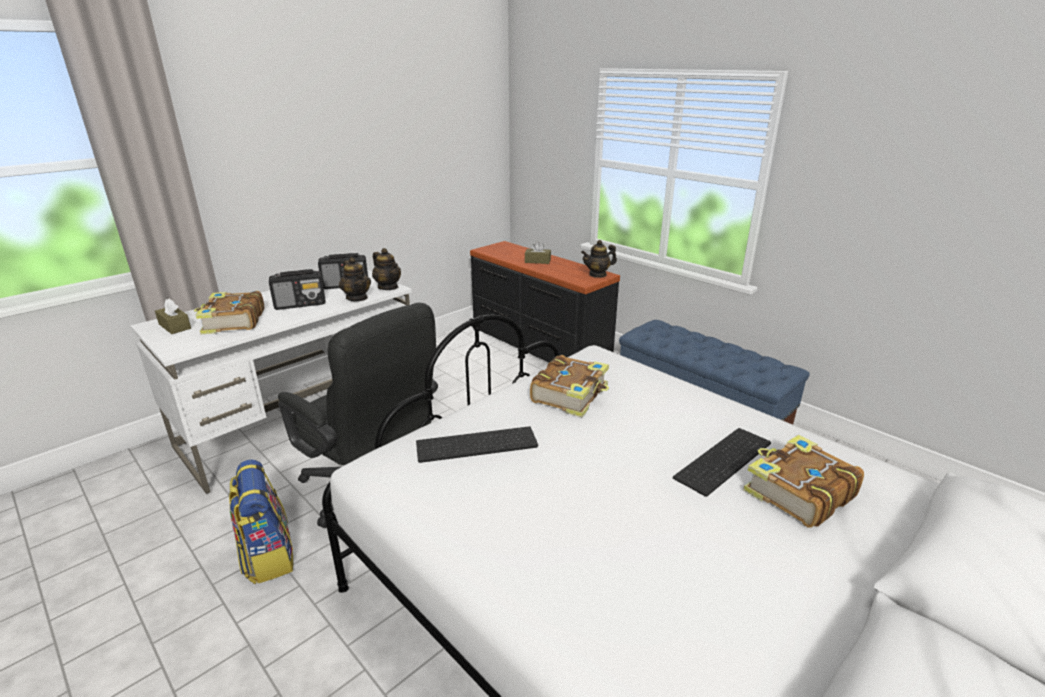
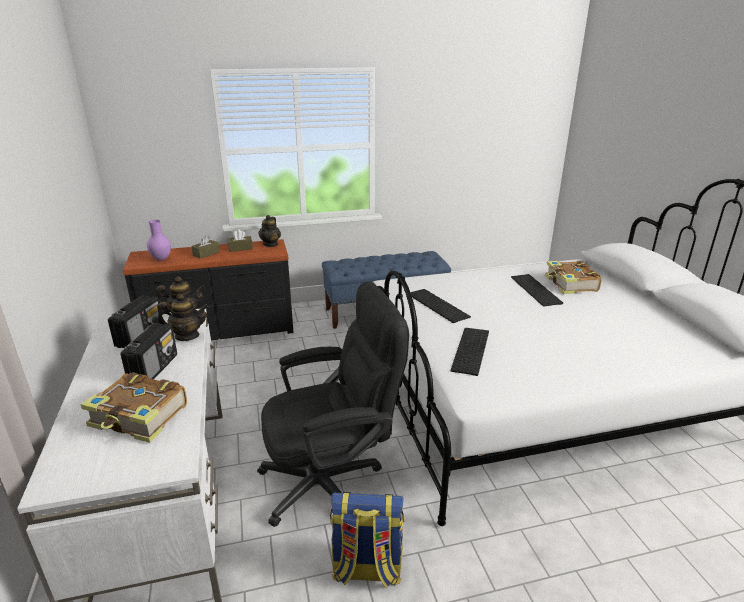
camera: 60 degrees left, 0 degrees up
(175, 326) = (88, 464): brown tissue box -> brown tissue box (240, 248)
(504, 252) = (160, 259): none -> purple vase
(571, 394) = (436, 305): book -> keyboard

